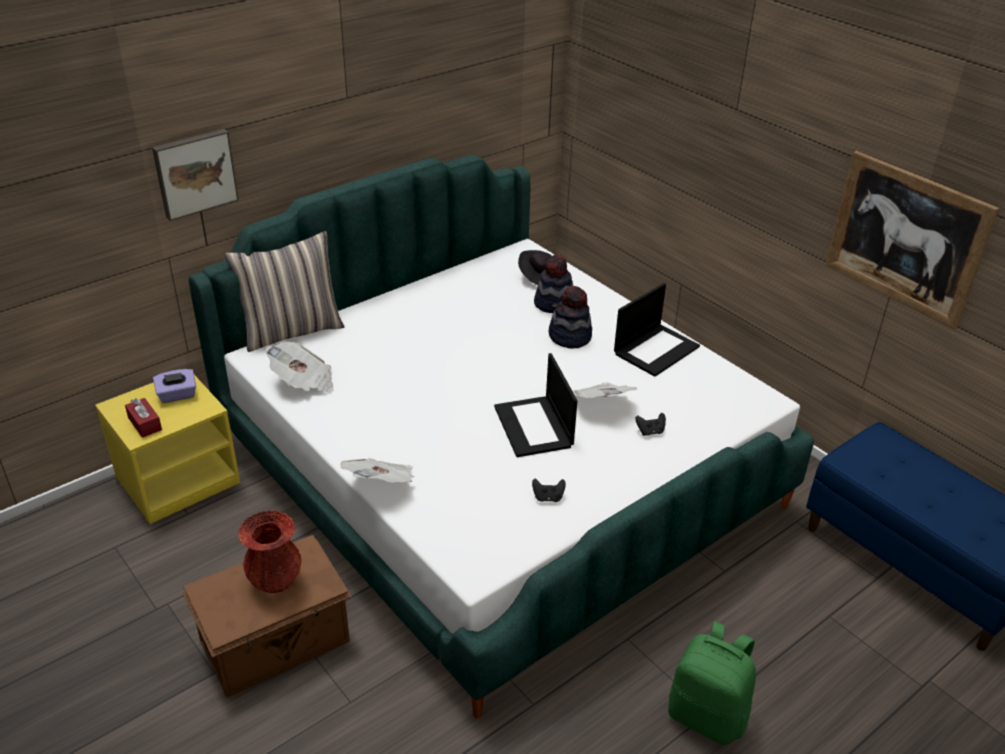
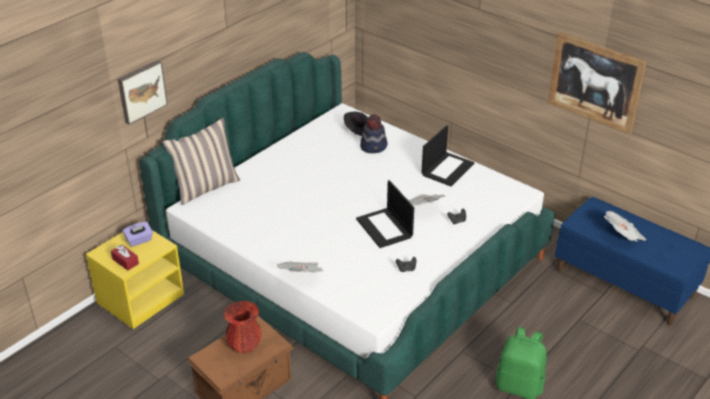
camera: 10 degrees left, 0 degrees up
(303, 382) = (227, 220): newspaper -> newspaper (623, 236)
(570, 336) = (390, 167): hat -> none

